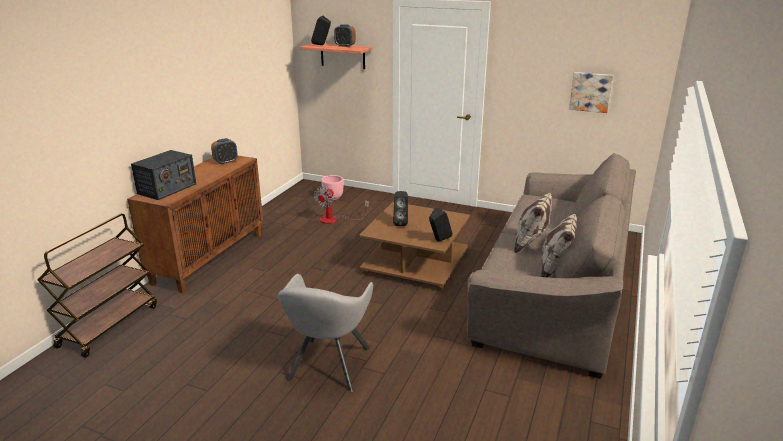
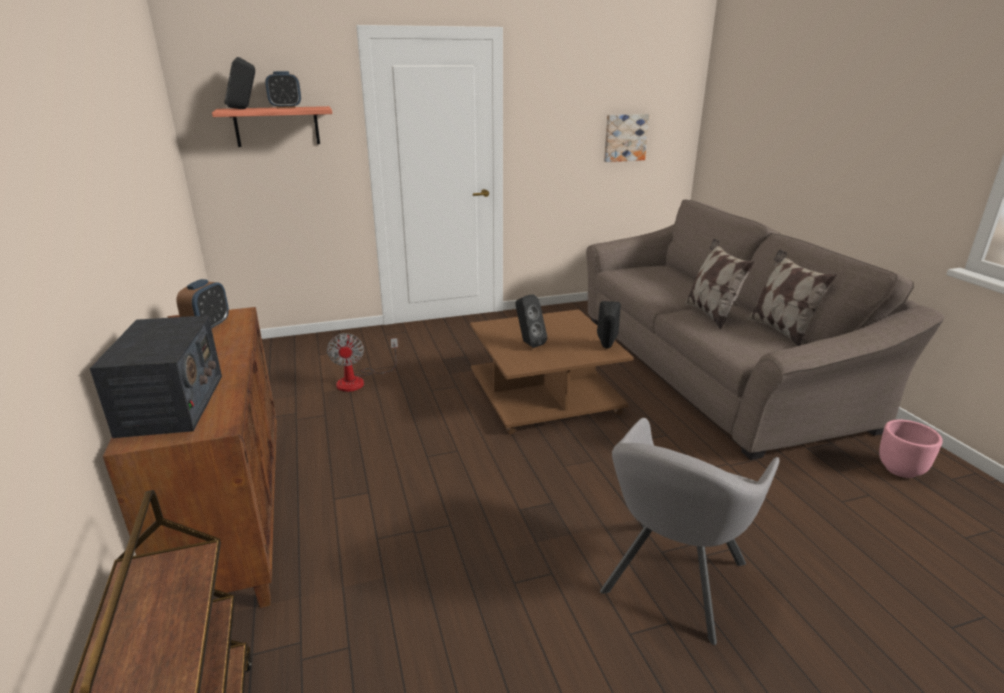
camera: 40 degrees left, 0 degrees up
(328, 367) = (672, 581): grey armchair -> grey armchair turned 60 degrees clockwise
(333, 197) = (311, 354): pink planter -> pink planter (900, 469)

